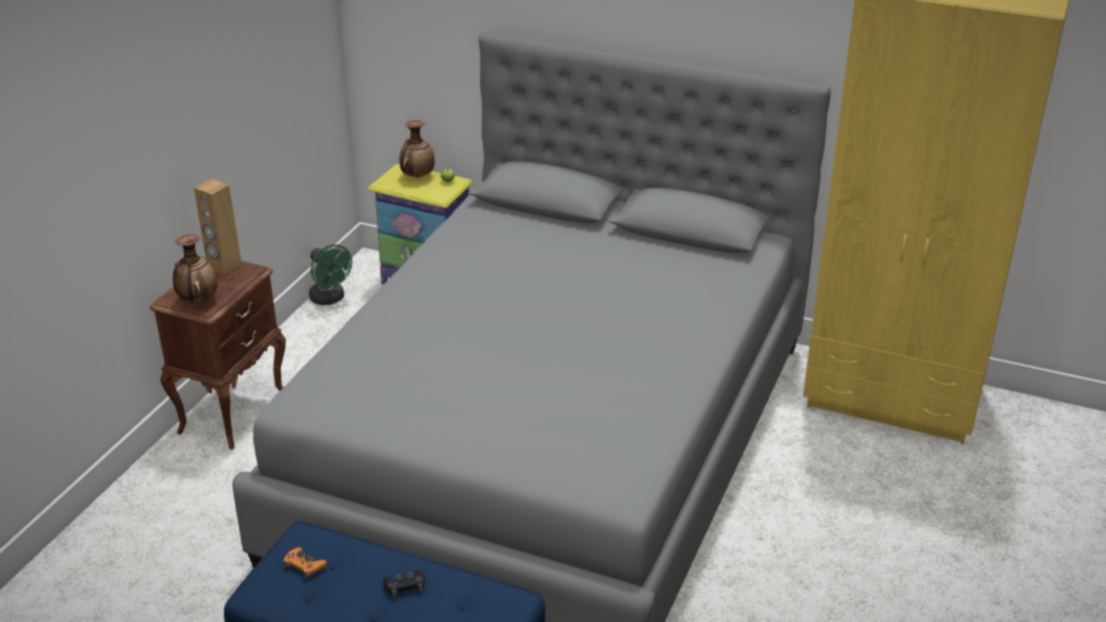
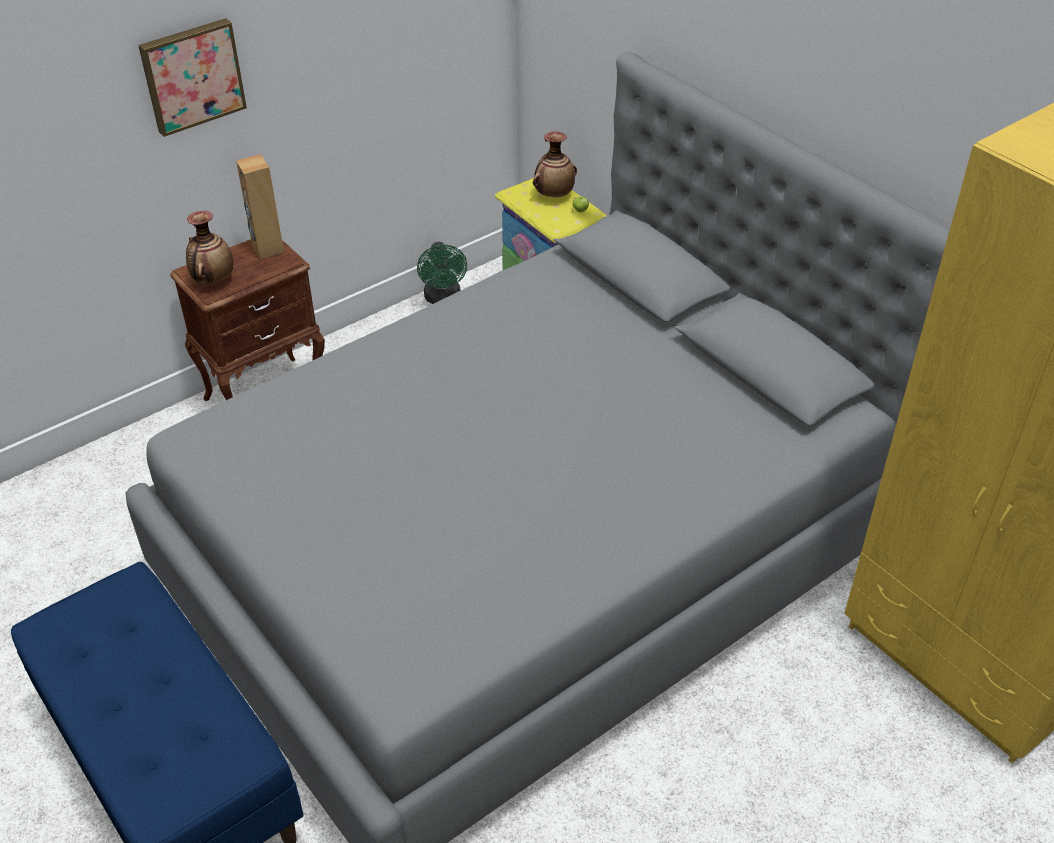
camera: 30 degrees right, 10 degrees up
(152, 116) = (192, 75): none -> picture
(304, 566) = (106, 617): orange game controller -> none
(405, 586) = (170, 685): black game controller -> none

